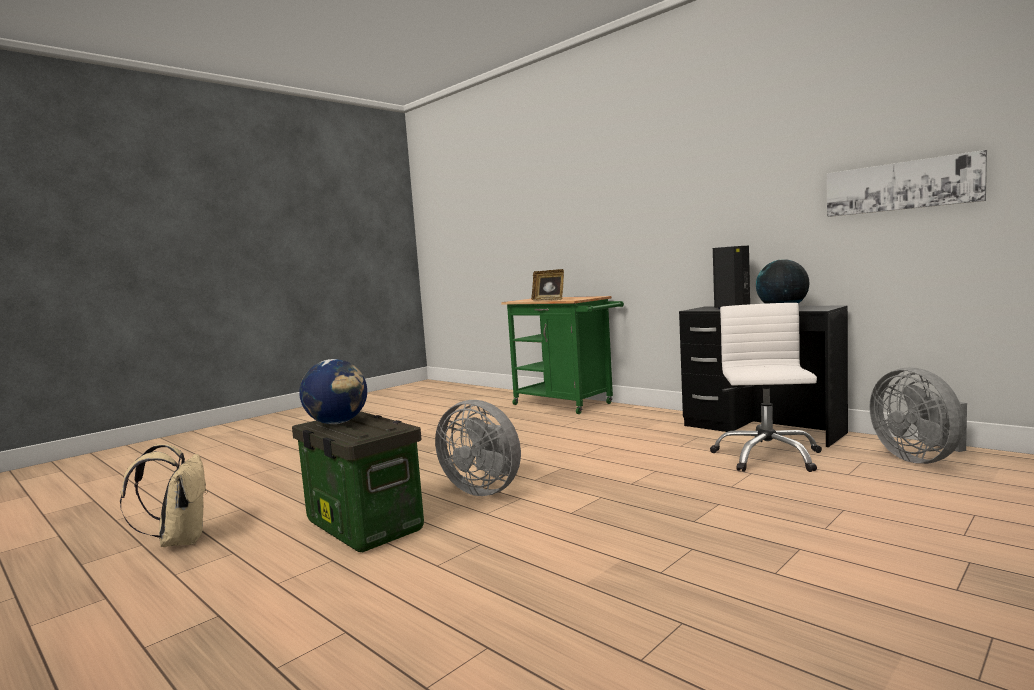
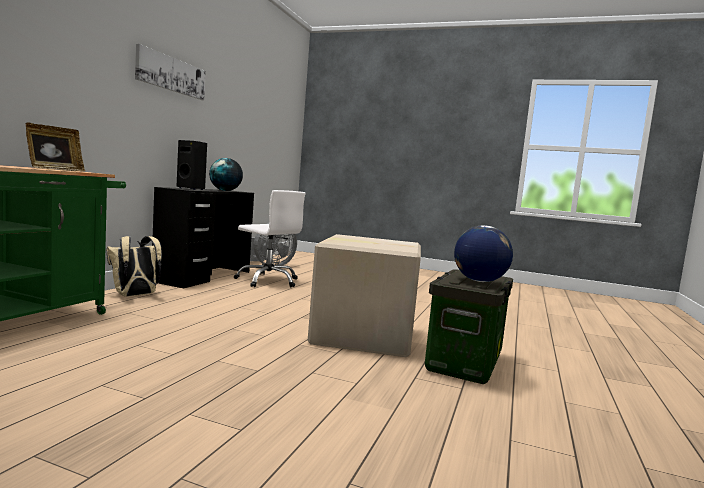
camera: 115 degrees left, 0 degrees up
(180, 541) = (601, 443): beige backpack -> beige backpack (134, 296)
(485, 489) = (362, 335): grey fan -> cardboard box
(766, 457) = (268, 281): white office chair -> white office chair turned 135 degrees counterclockwise
(901, 186) = (240, 125): picture -> picture (171, 74)

